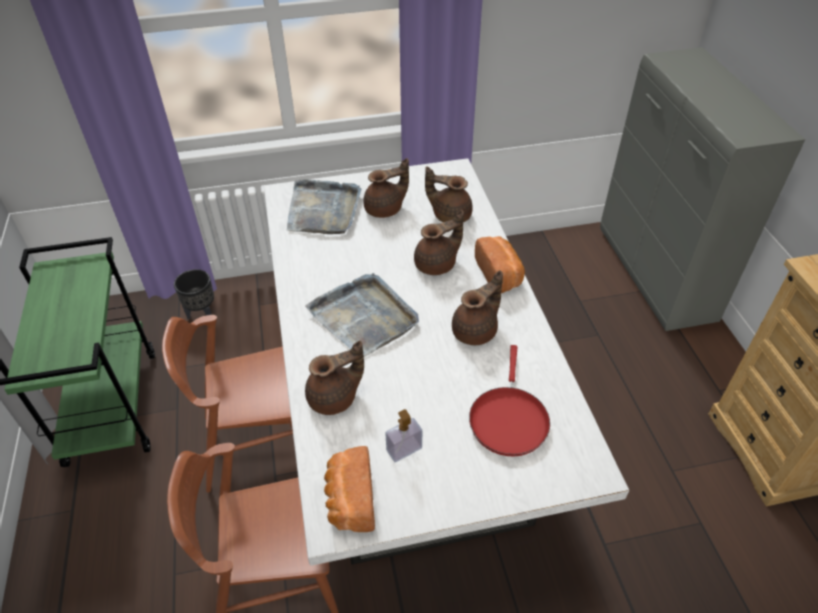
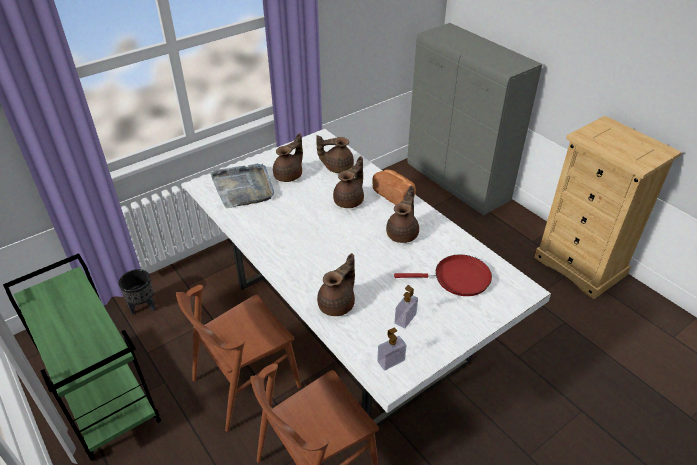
camera: 25 degrees left, 5 degrees down
(349, 500) = (391, 361): bread -> soap dispenser
(364, 317) = (323, 248): grey tray -> none
(508, 419) = (457, 278): red frying pan -> red frying pan turned 75 degrees counterclockwise

